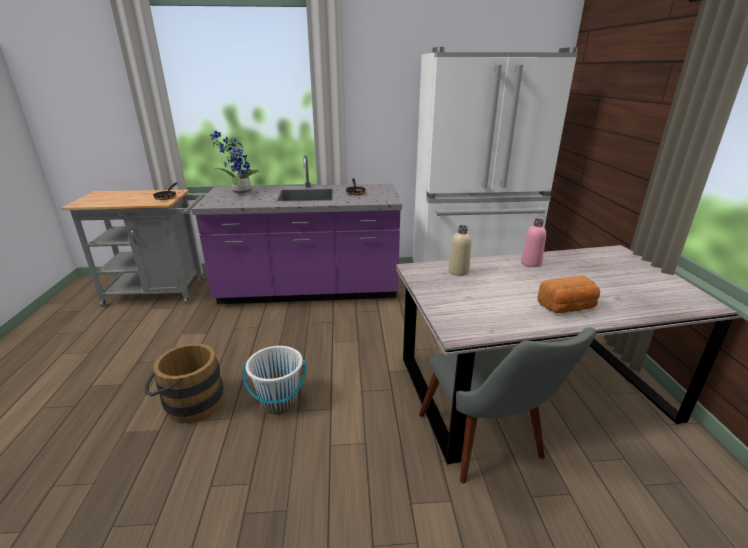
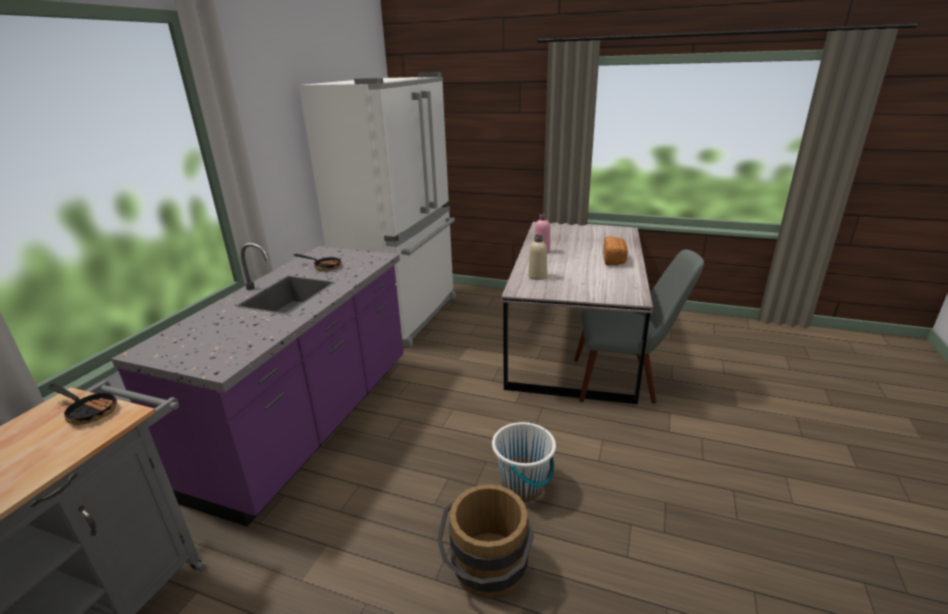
camera: 65 degrees left, 0 degrees up
(239, 192) = (195, 337): potted plant -> none

